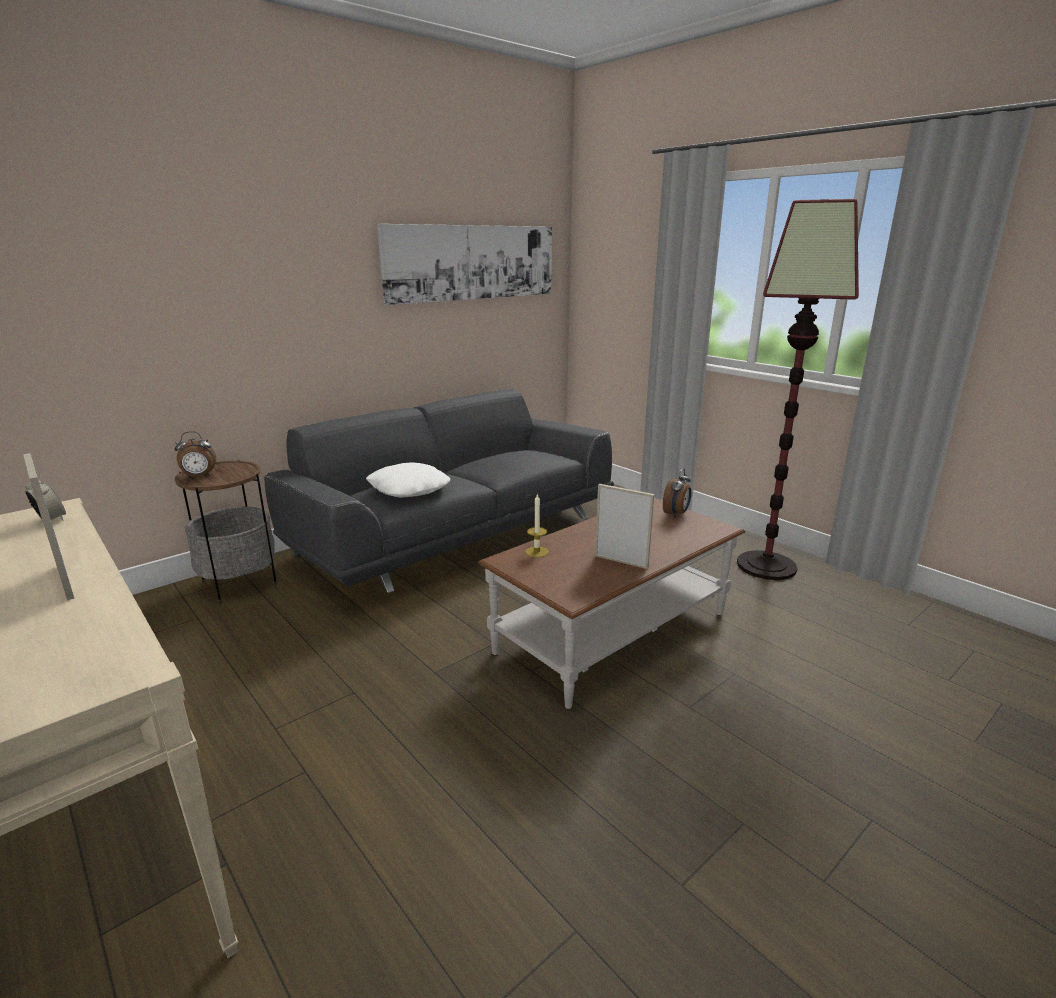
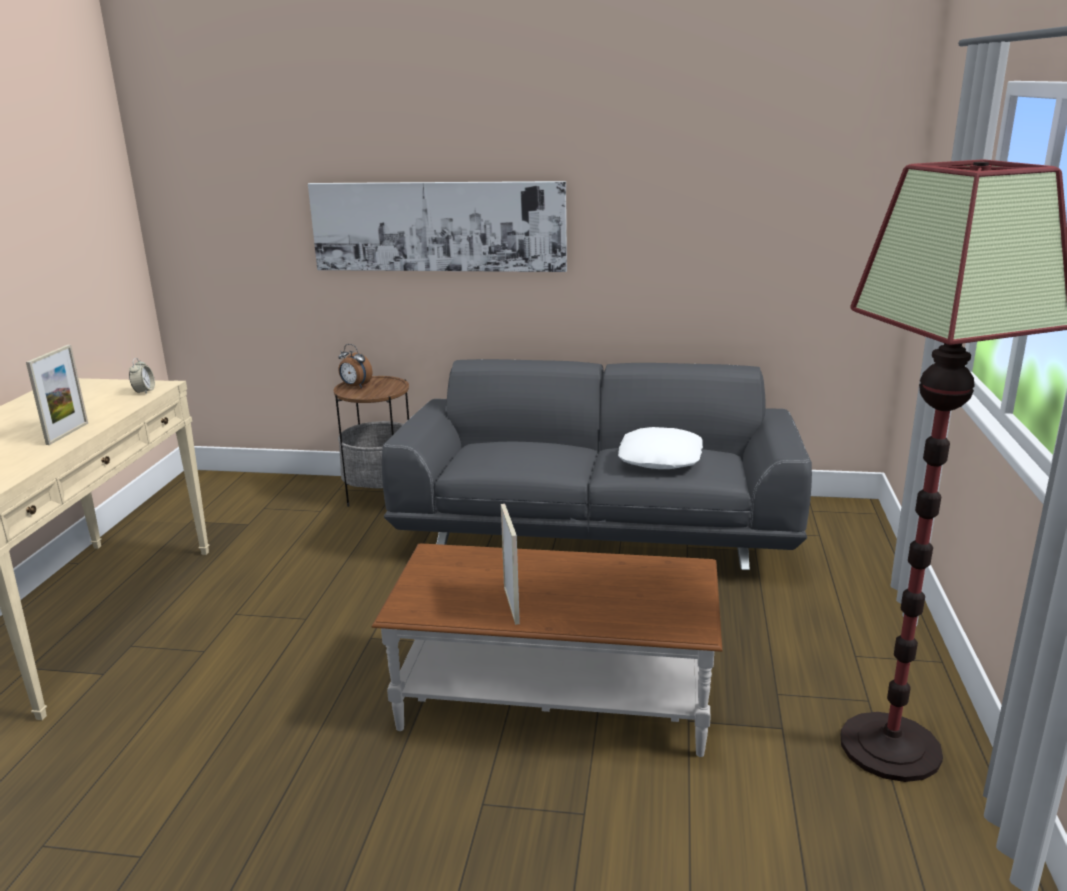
camera: 50 degrees right, 0 degrees up
(408, 489) = (504, 453): white pillow -> white pillow (659, 458)
(472, 262) = (726, 193): picture -> picture (438, 226)
(537, 552) = (470, 559): candle -> none
(676, 514) = (687, 591): alarm clock -> none

